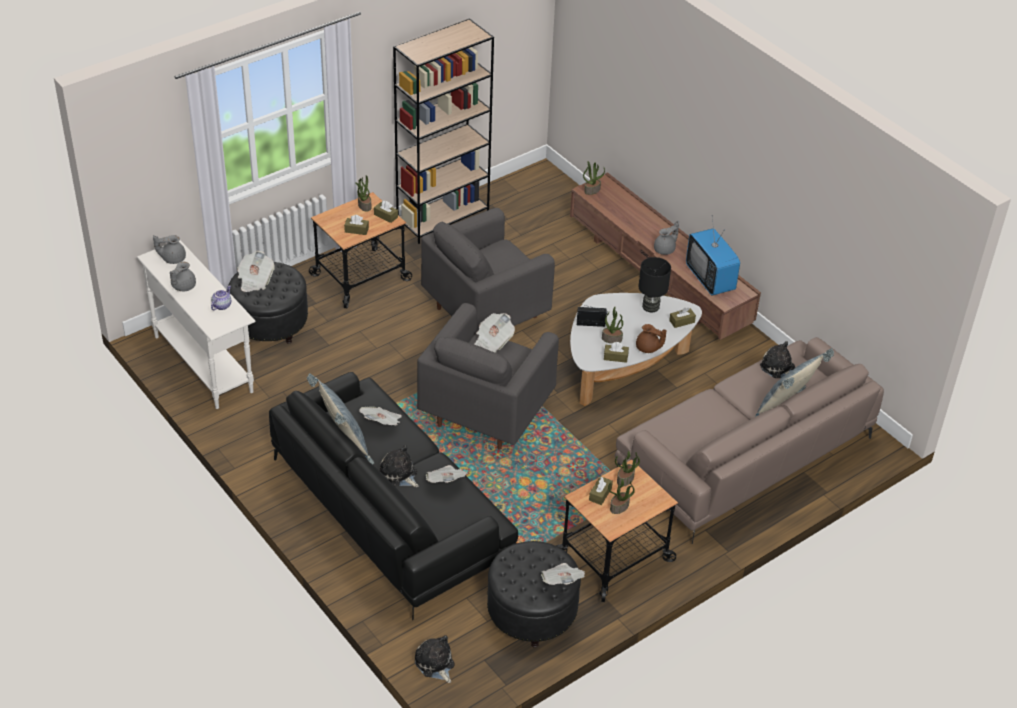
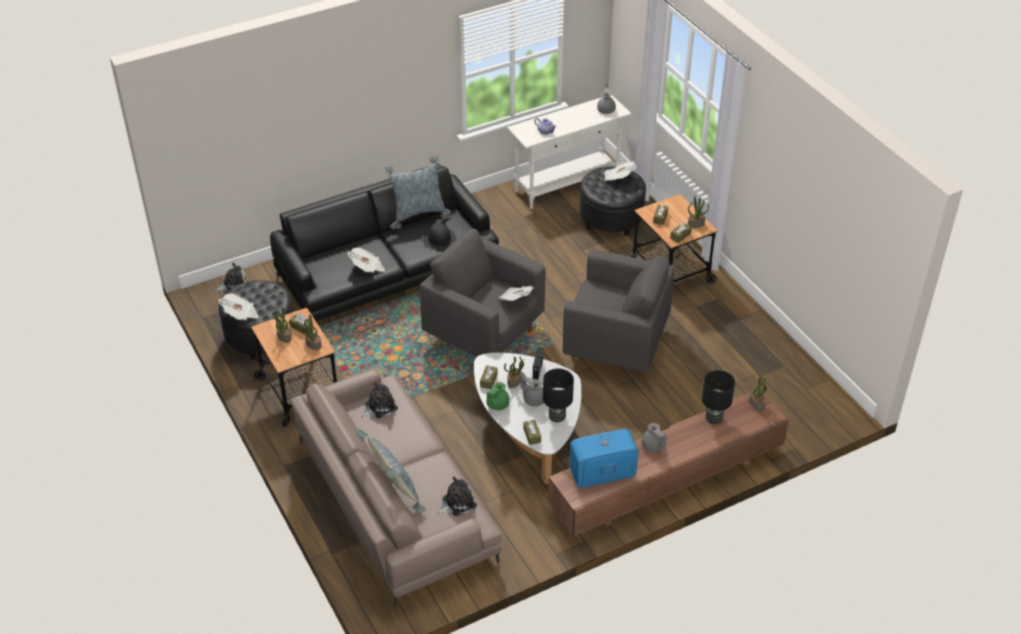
camera: 100 degrees right, 0 degrees up
(183, 286) = (570, 114): grey teapot -> grey teapot (533, 399)
(382, 423) = (439, 239): newspaper -> black hat
(399, 474) = (382, 245): plush toy -> plush toy (379, 407)
(443, 218) = (760, 330): beige bookcase -> none
(485, 313) = (616, 346): grey armchair -> grey armchair turned 135 degrees clockwise
(617, 214) = (714, 417): none -> black table lamp
(648, 348) = (497, 405): brown teapot -> green teapot

